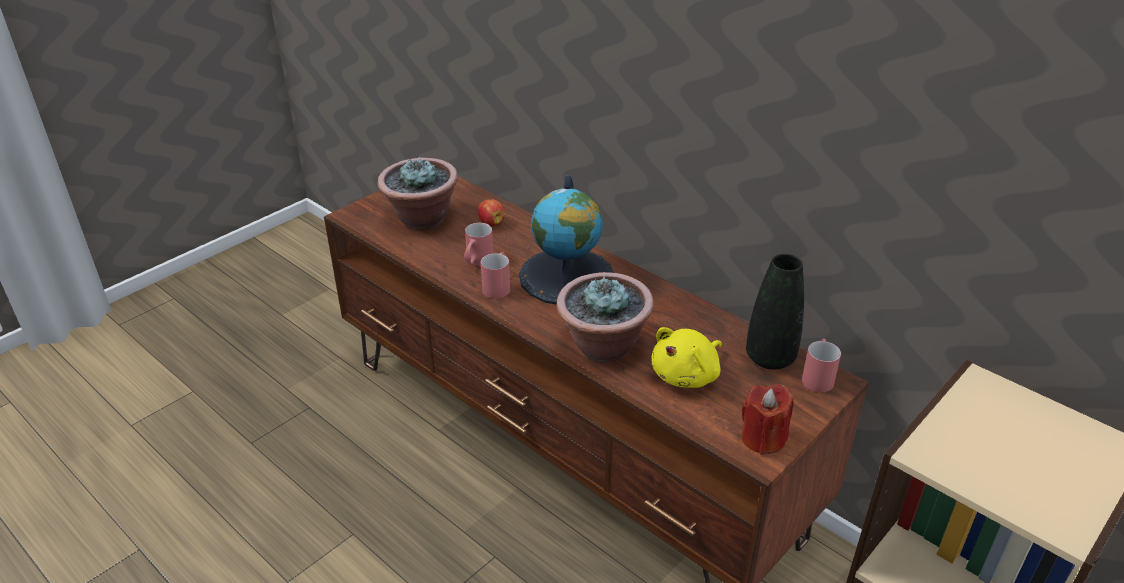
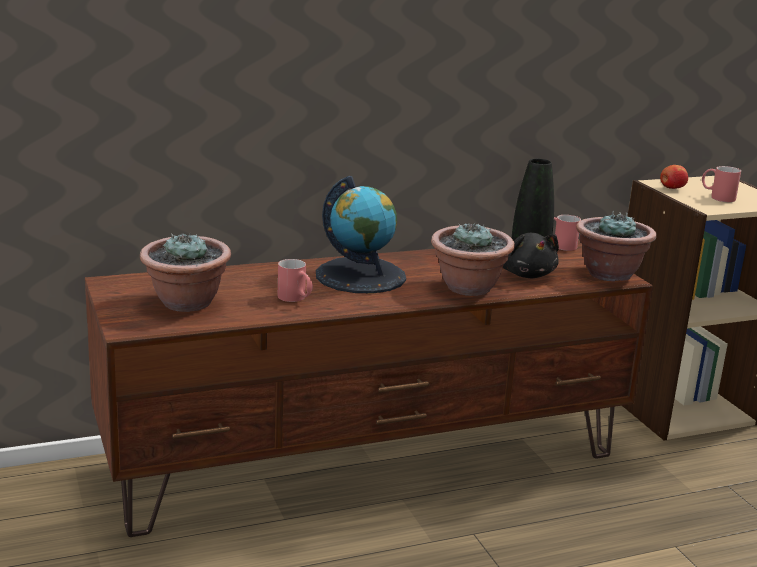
camera: 65 degrees left, 15 degrees down
(491, 223) = (238, 280): apple -> apple (671, 188)
(498, 286) = (344, 300): red mug -> red mug (717, 197)
(687, 375) = (527, 274): yellow plush toy -> black plush toy
(763, 438) = (609, 274): red candle -> potted plant

